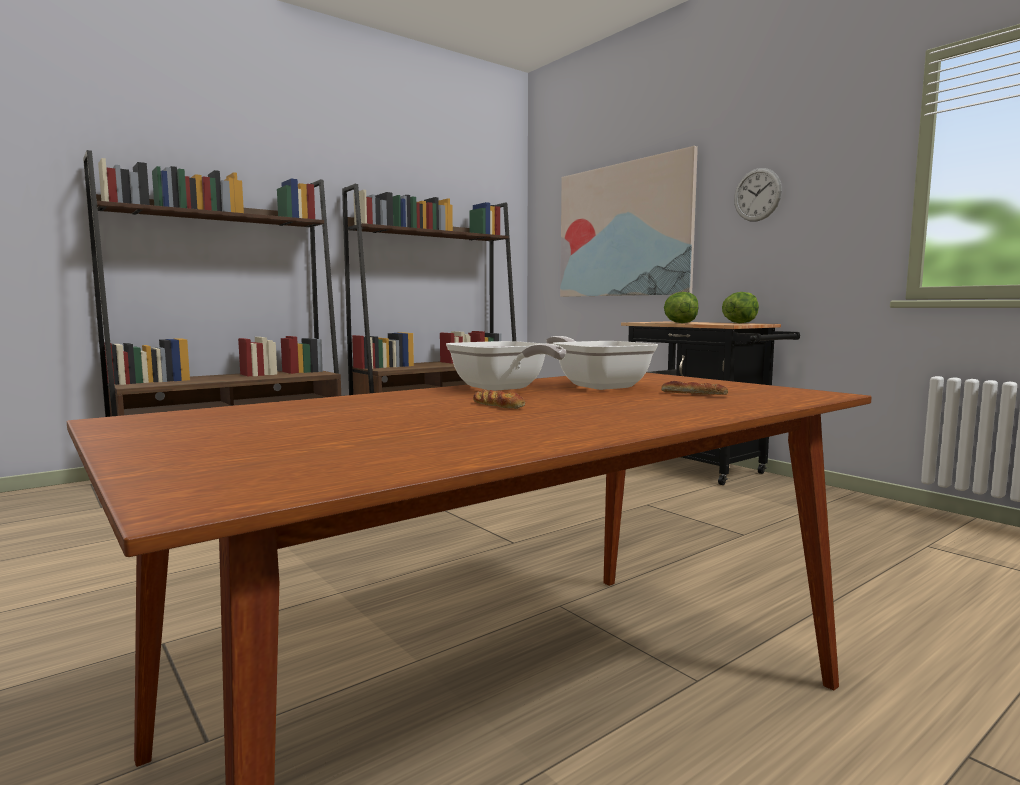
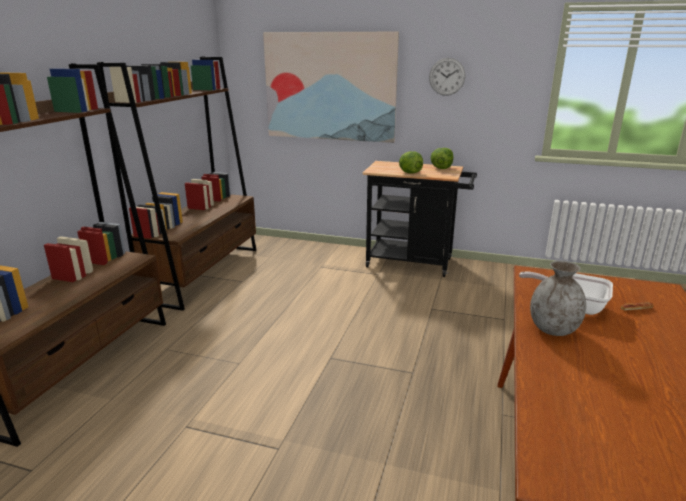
camera: 35 degrees left, 15 degrees up
(498, 405) = (618, 362): bread -> none
(503, 389) = (553, 330): frying pan -> grey vase

